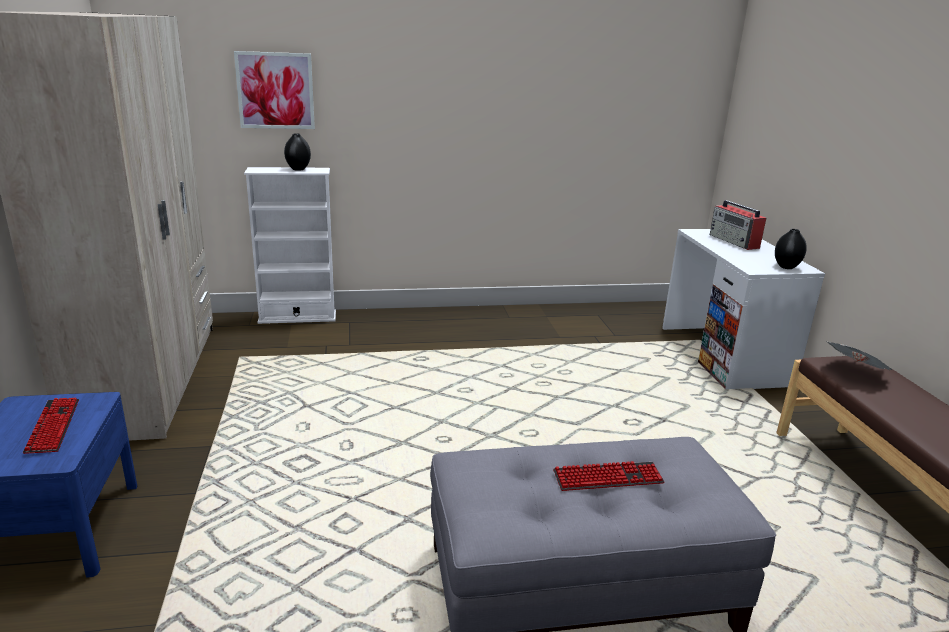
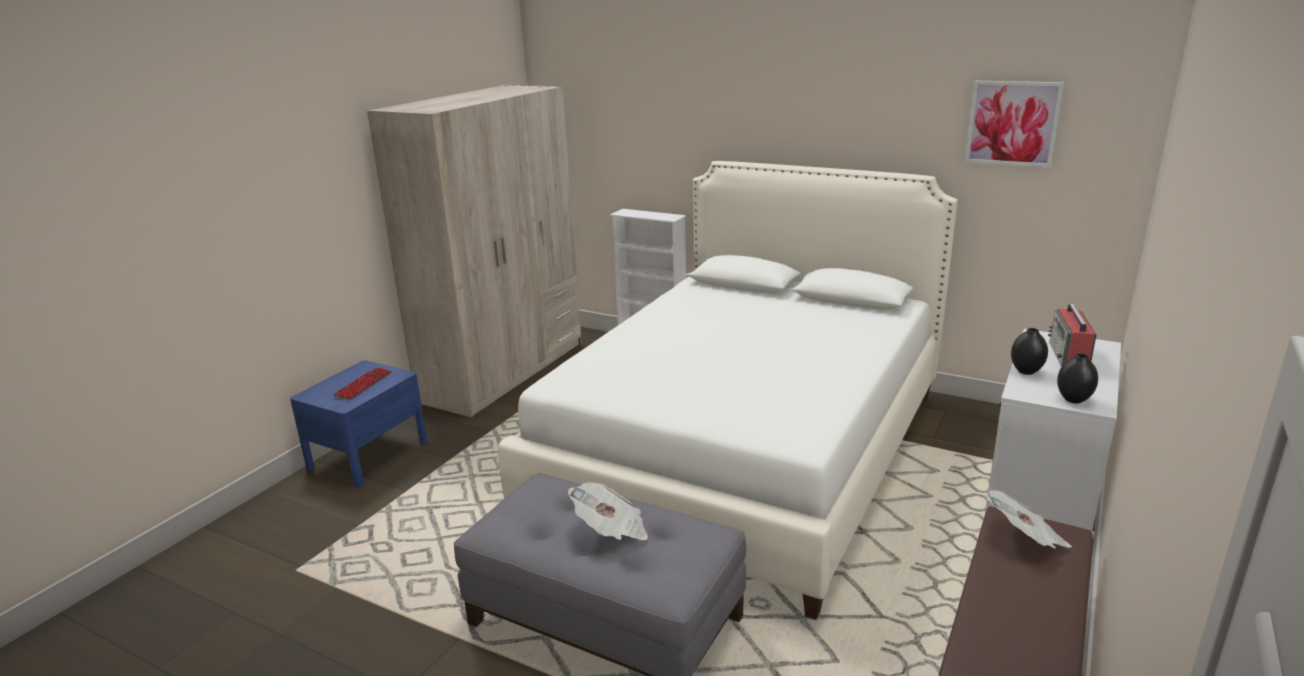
camera: 40 degrees right, 0 degrees up
(275, 90) = (647, 144): picture -> picture (1012, 123)
(298, 169) = (656, 215): black vase -> black vase (1026, 372)
(499, 386) = (745, 451): none -> white bed
(608, 478) = (611, 530): keyboard -> newspaper

